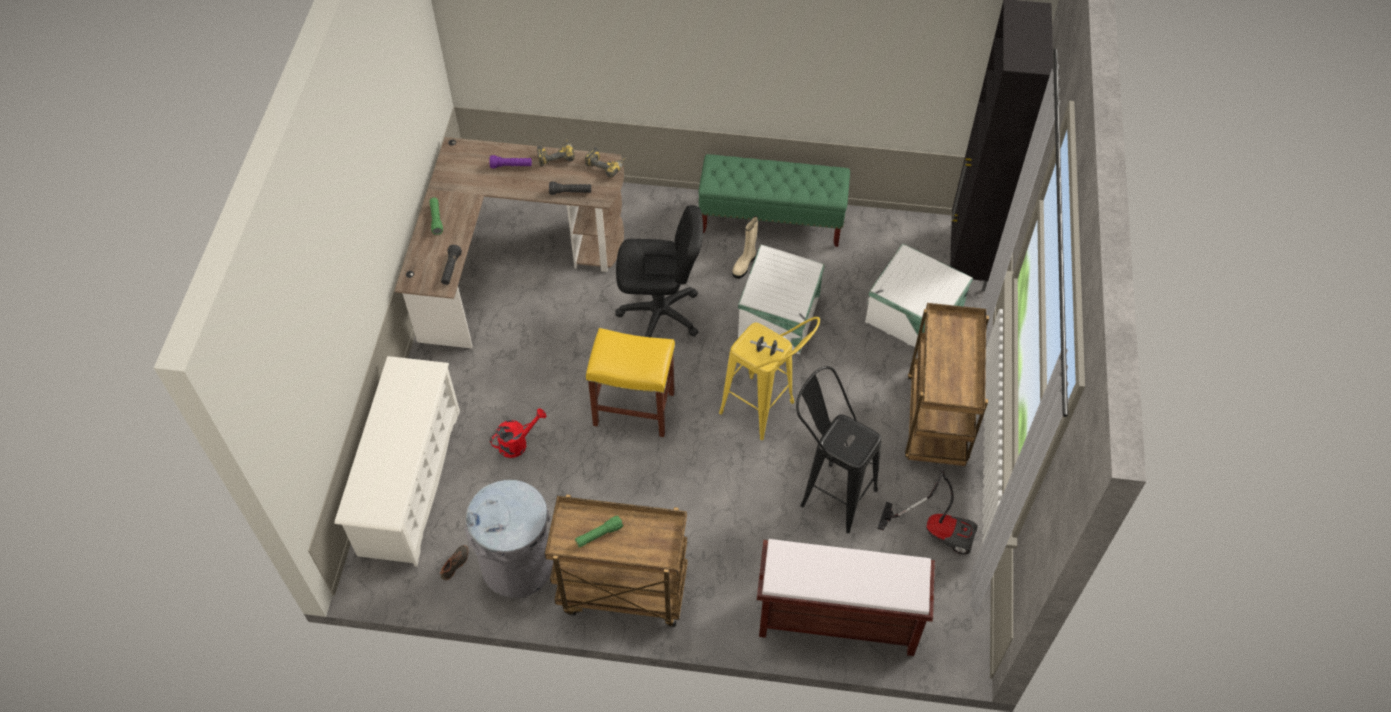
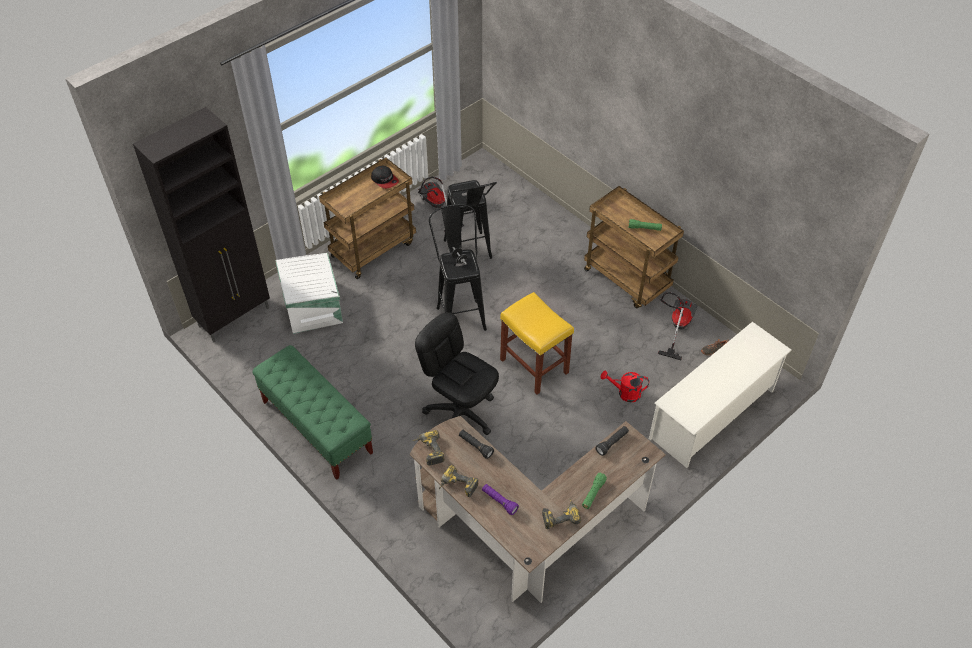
camera: 140 degrees left, 5 degrees down
(451, 186) = (560, 515): none -> power drill
(518, 566) = (676, 326): grey trash can -> vacuum cleaner
(744, 264) = (370, 409): beige boot -> none
(766, 413) = (459, 312): yellow stool -> black stool
(780, 316) = (387, 360): white storage box -> none
(836, 620) = (528, 204): brown bench -> none
(953, 388) = (385, 180): none -> cap

